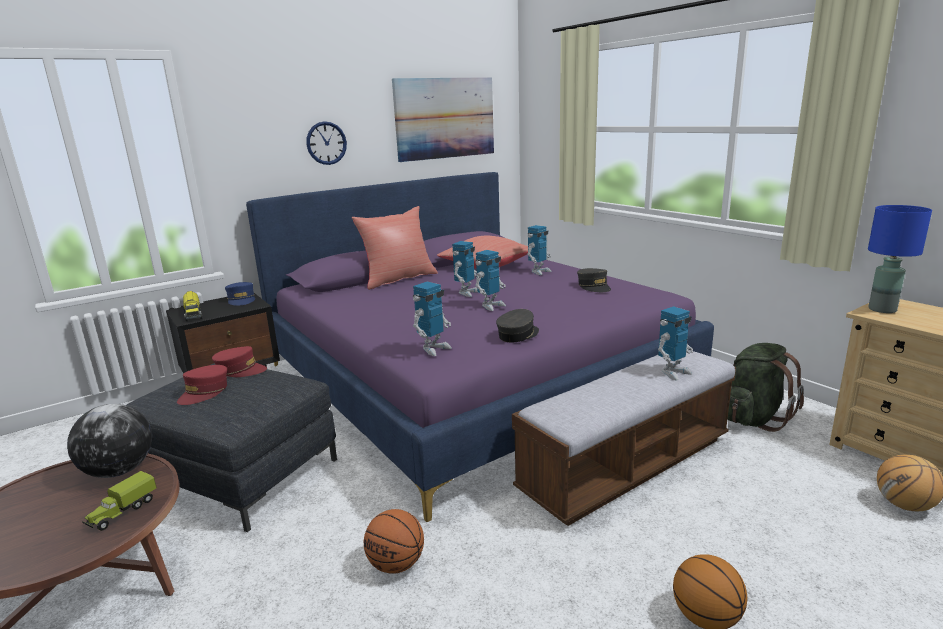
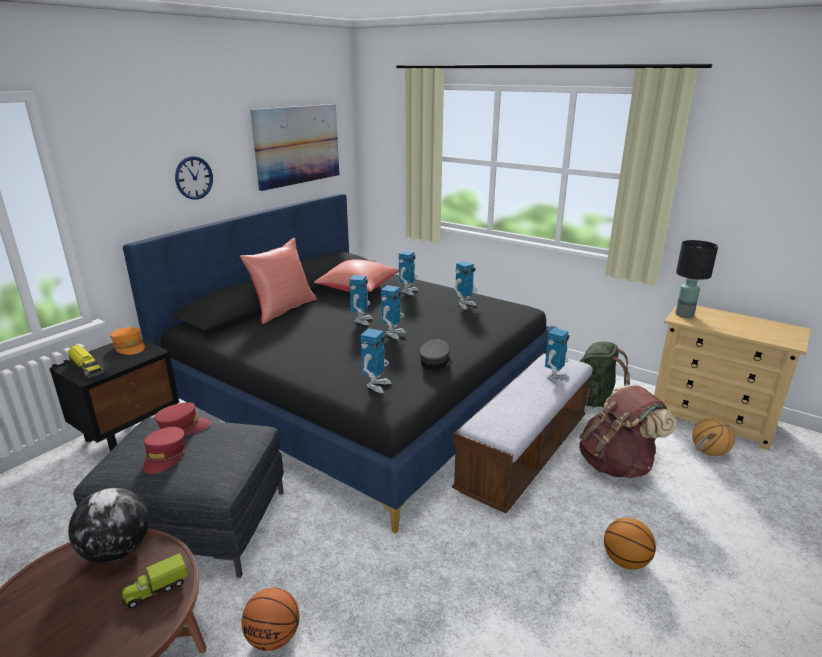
camera: 20 degrees left, 5 degrees up
(122, 512) = (155, 590): toy truck -> toy truck turned 45 degrees clockwise
(241, 300) = (129, 346): blue cap -> orange cap
(396, 564) = (390, 575): basketball -> basketball (273, 638)
(472, 376) = (362, 390): purple bed -> black bed
(594, 287) = (465, 305): grey cap -> toy robot
(750, 497) = (617, 464): none -> brown backpack
(883, 309) = (685, 315): blue table lamp -> black table lamp

